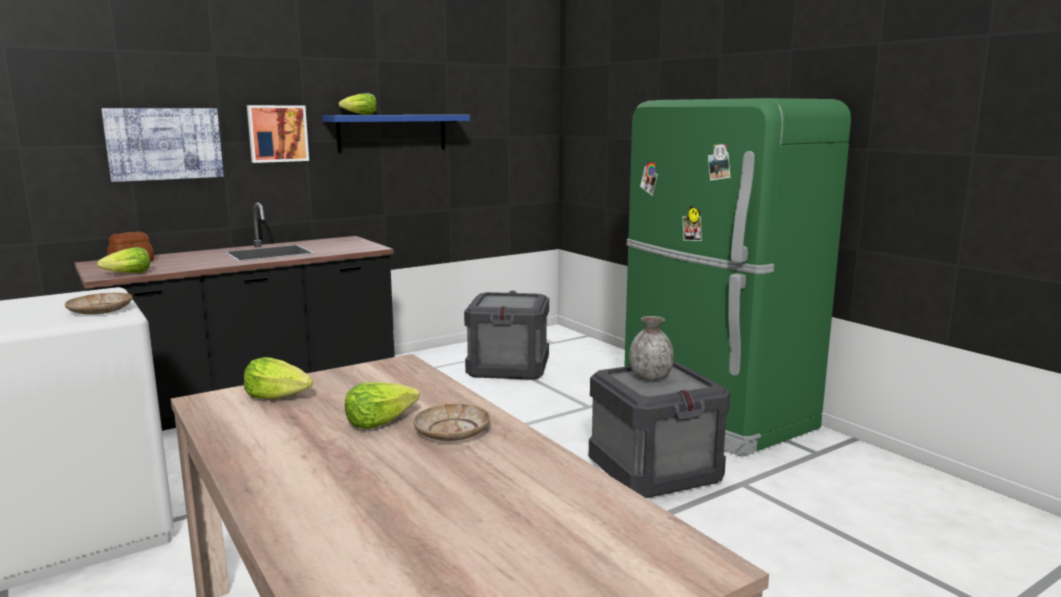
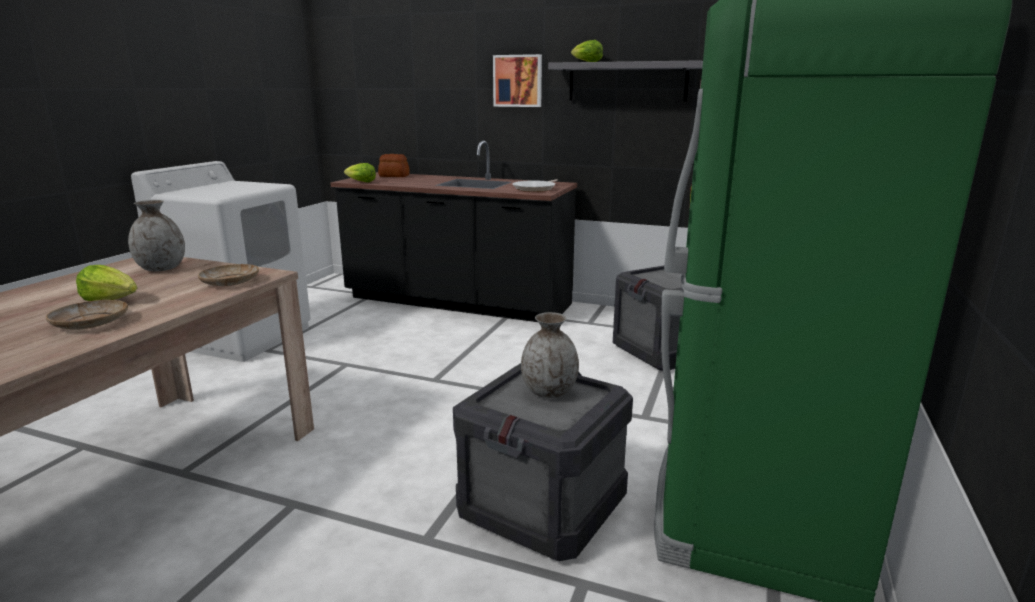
camera: 55 degrees right, 5 degrees up
(100, 311) = (223, 193): beige plate -> beige plate (230, 282)
(164, 144) = (435, 88): picture -> none
(278, 397) = (162, 268): lettuce -> grey vase
(352, 246) = (535, 189): none -> frying pan
(392, 132) = (627, 81): blue shelf -> grey shelf

